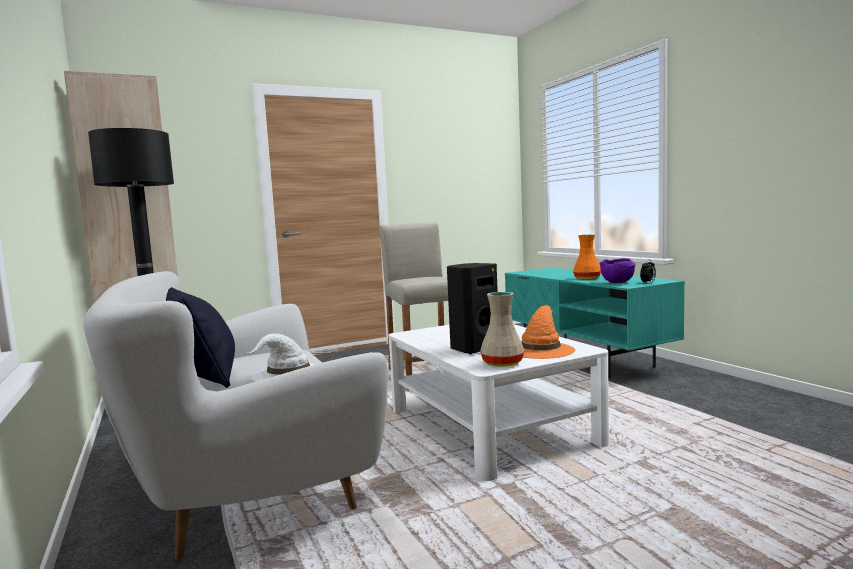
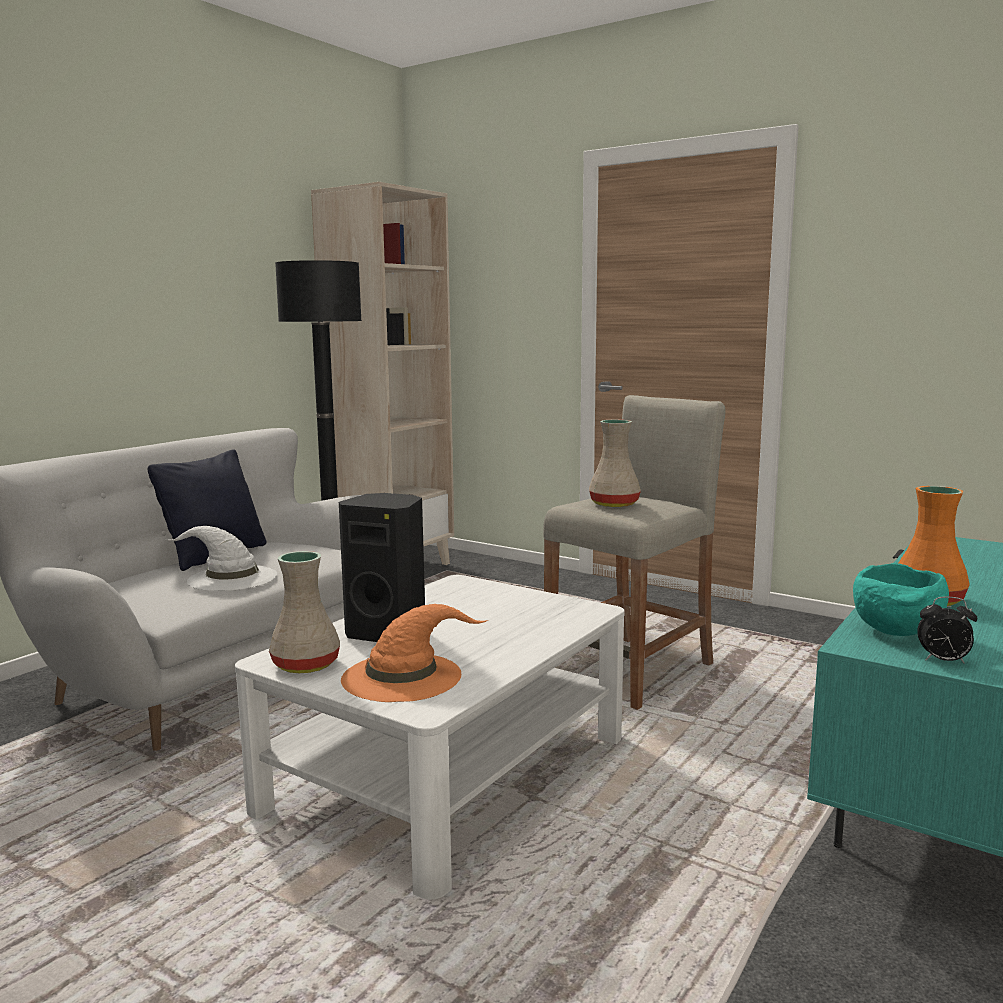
camera: 60 degrees right, 5 degrees up
(427, 278) = (614, 504): none -> beige vase
(618, 283) = (897, 633): purple bowl -> turquoise bowl

